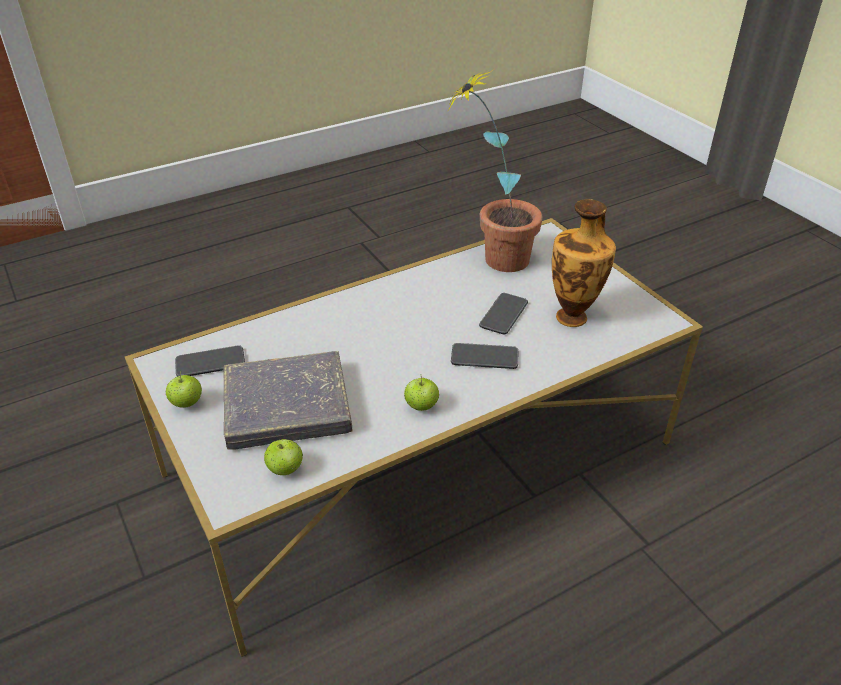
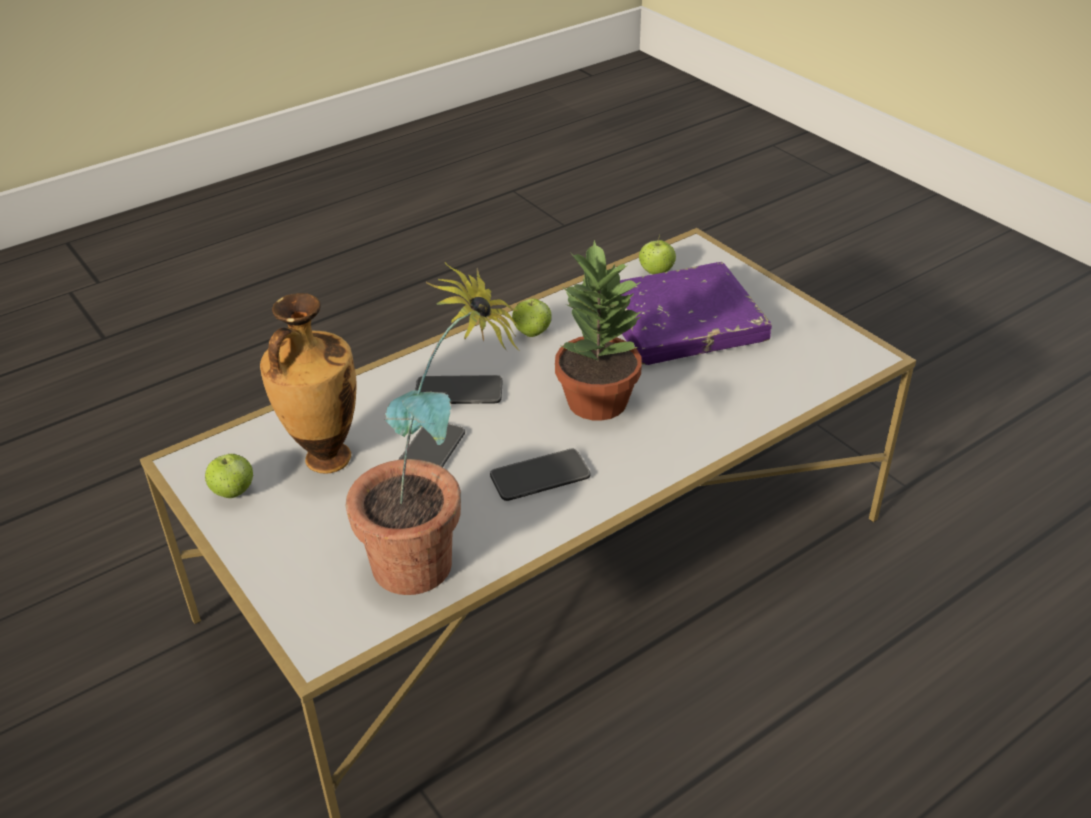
camera: 175 degrees right, 0 degrees up
(187, 403) = (795, 316): apple -> apple (233, 492)
(210, 363) = (803, 360): phone -> phone (540, 476)
(287, 406) = (683, 322): grey book -> purple book
(382, 343) = (596, 400): none -> potted plant

